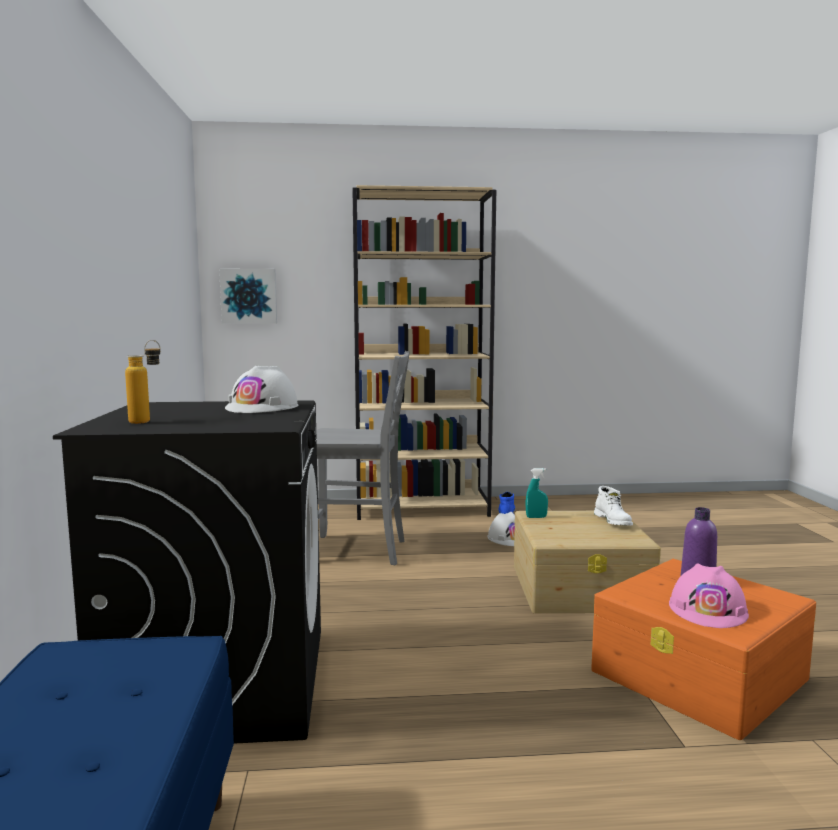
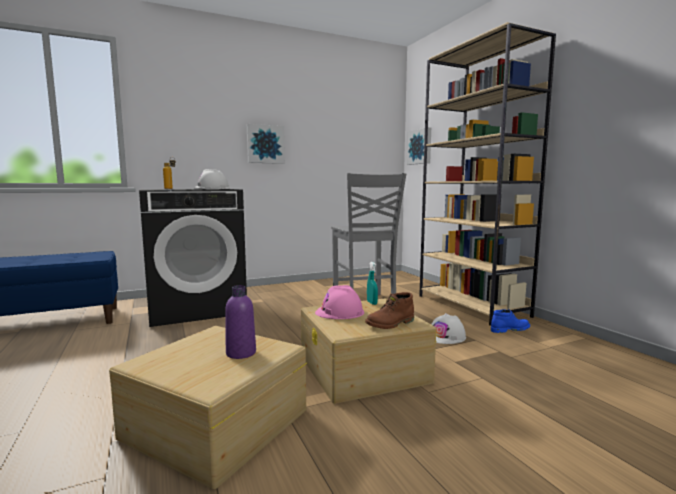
camera: 70 degrees right, 0 degrees up
(116, 292) = (265, 144): none -> picture
(613, 521) = (391, 324): white boot -> brown boot
(700, 675) = (215, 423): orange storage box -> beige storage box
(708, 610) = (181, 355): pink hard hat -> pink hard hat (340, 312)

